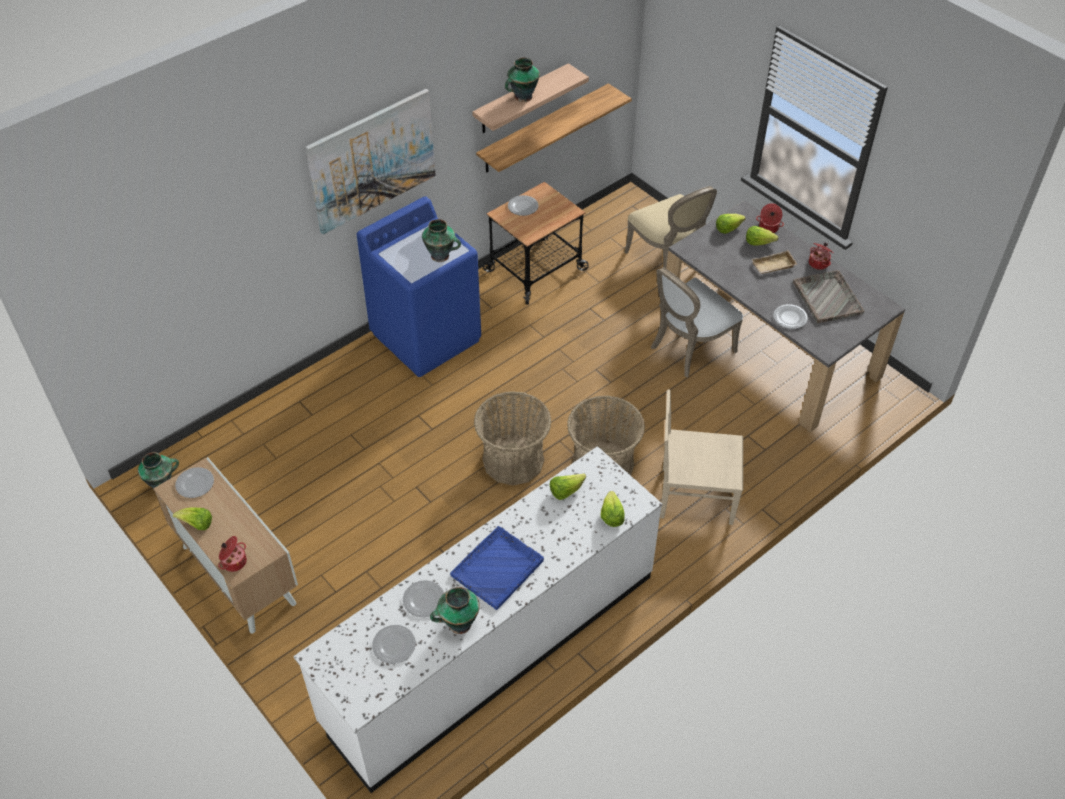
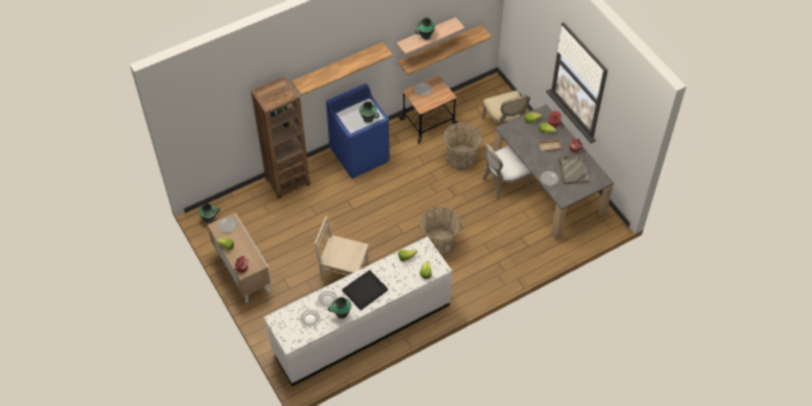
camera: 10 degrees right, 5 degrees up
(301, 397) = (287, 181): none -> brown bookcase
(372, 160) = (338, 67): picture -> shelf
(498, 567) = (365, 290): blue tray -> black tray
(513, 460) = (392, 232): basket -> basket (461, 157)
(694, 495) = (483, 266): beige chair -> beige chair (343, 270)

